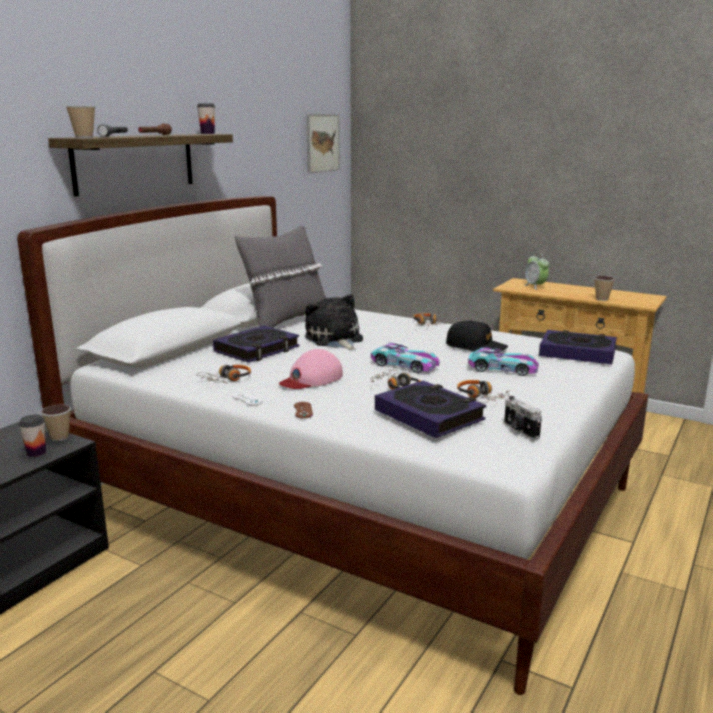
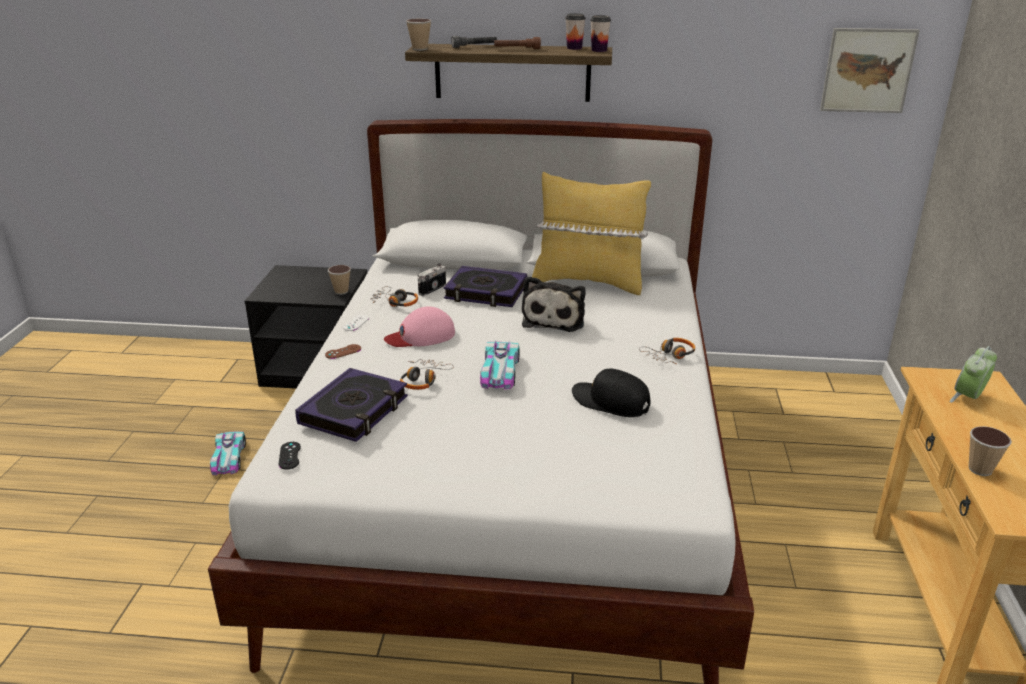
camera: 65 degrees right, 10 degrees up
(36, 452) = (313, 293): cup -> cup (574, 48)
(286, 322) = (588, 282): grey pillow -> yellow pillow
(311, 379) = (421, 336): pink cap -> pink cap turned 45 degrees counterclockwise
(335, 340) = (554, 319): plush toy -> plush toy turned 150 degrees clockwise
(476, 347) = (610, 402): black cap -> black cap turned 120 degrees clockwise
(481, 397) = (426, 431): headphones -> none
(485, 450) = (289, 455): none -> black game controller
(502, 369) = (542, 432): toy car -> toy car (229, 458)
(520, 430) = (350, 469): camera -> camera (431, 289)
(577, 352) = (660, 479): book -> none

